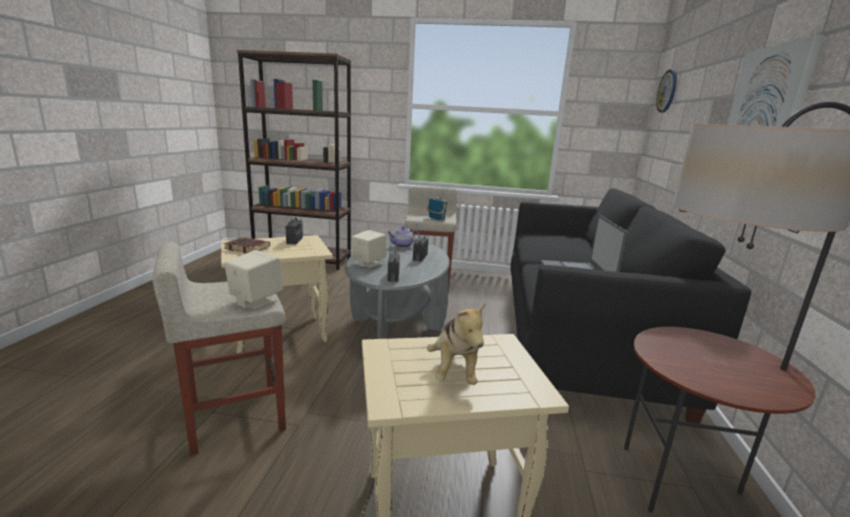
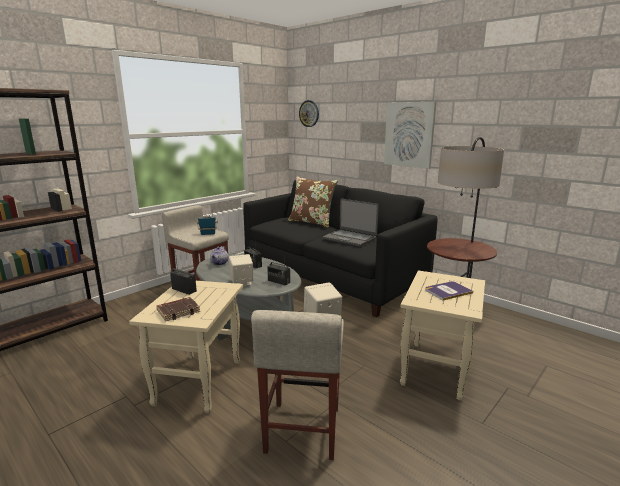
camera: 55 degrees left, 0 degrees up
(454, 370) = (448, 291): plush toy -> book
(586, 248) = (312, 222): none -> brown pillow

